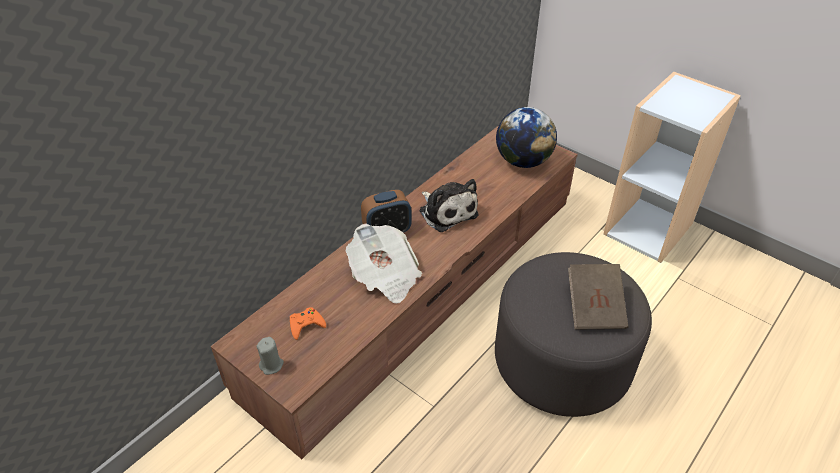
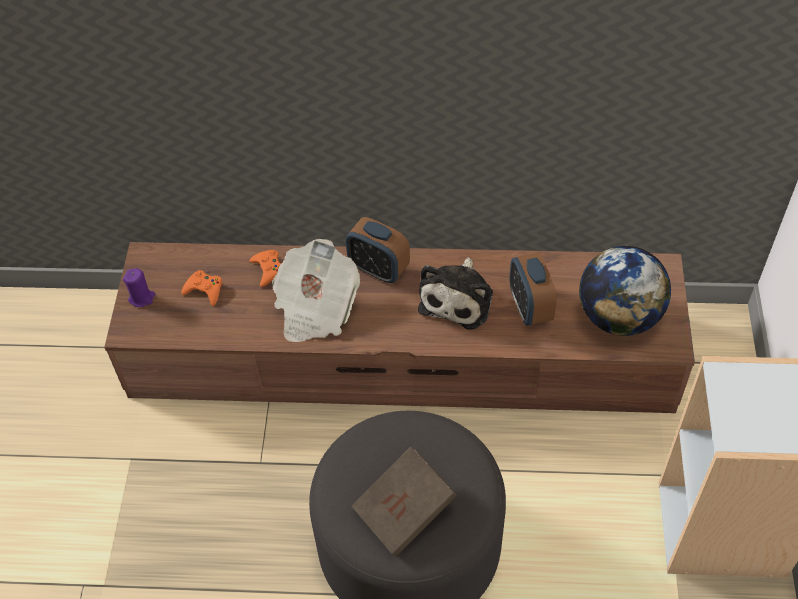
camera: 55 degrees right, 10 degrees up
(271, 365) = (142, 298): grey candle -> purple candle
(327, 283) = (268, 269): none -> orange game controller
(483, 188) = (529, 307): none -> alarm clock

